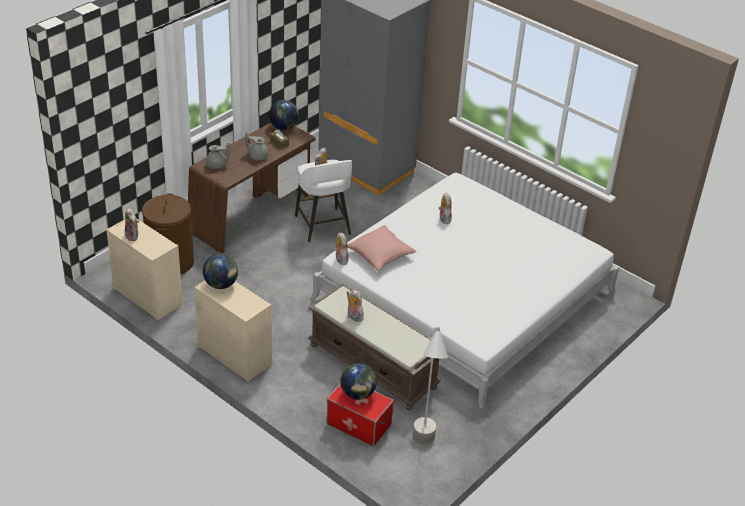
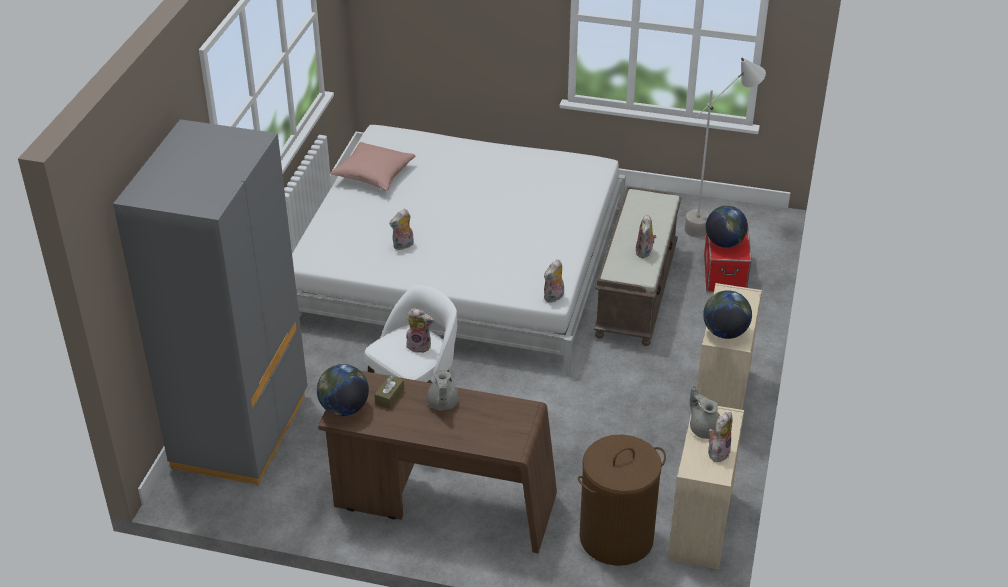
camera: 115 degrees left, 0 degrees up
(217, 165) = (499, 434): grey teapot -> grey teapot (704, 428)
(380, 255) = (517, 271): pink pillow -> pink pillow (373, 174)

